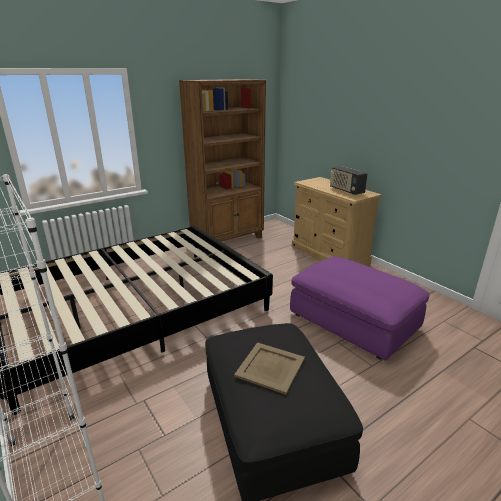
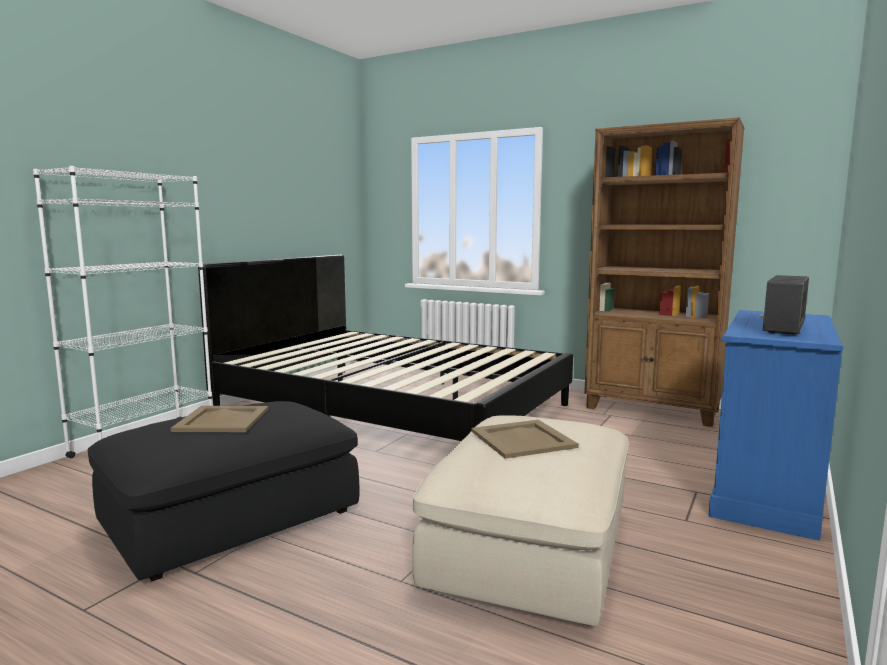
camera: 65 degrees right, 15 degrees down
(329, 255) = (765, 489): beige dresser -> blue dresser
(354, 321) = (532, 547): purple ottoman -> beige ottoman
(356, 278) = (521, 439): none -> beige tray

